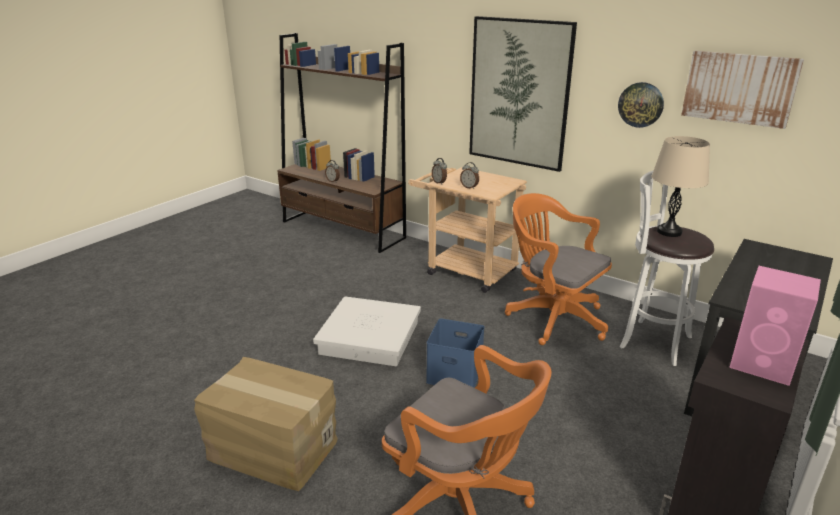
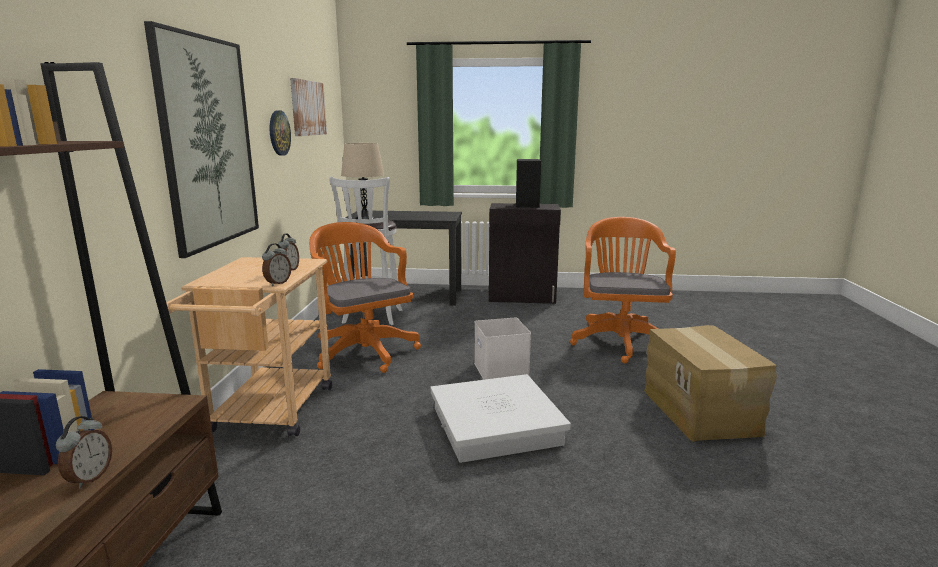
camera: 120 degrees left, 10 degrees down
(456, 373) = (499, 369): blue storage box -> white storage box
(552, 317) = (363, 351): orange office chair -> orange office chair turned 135 degrees clockwise
(763, 365) = (527, 205): pink speaker -> black speaker

